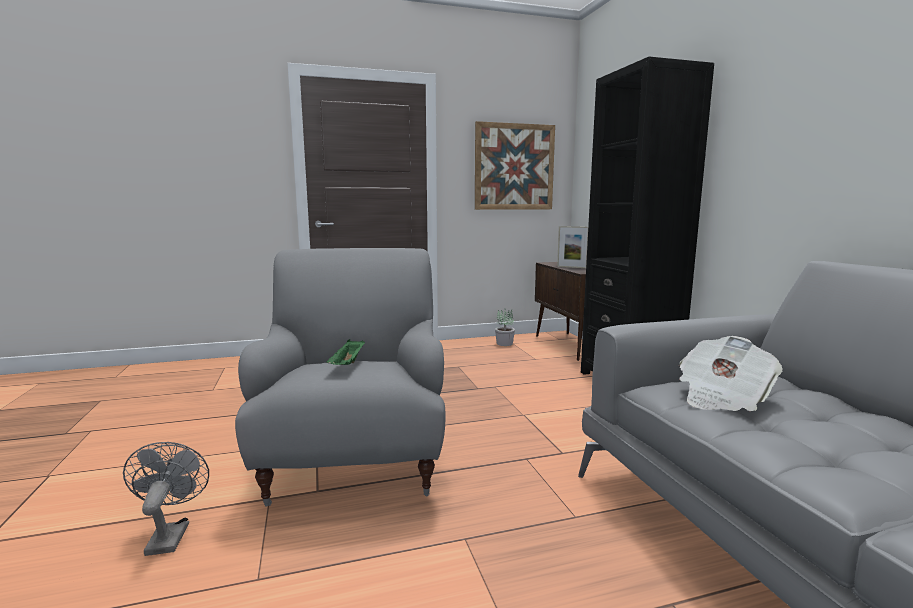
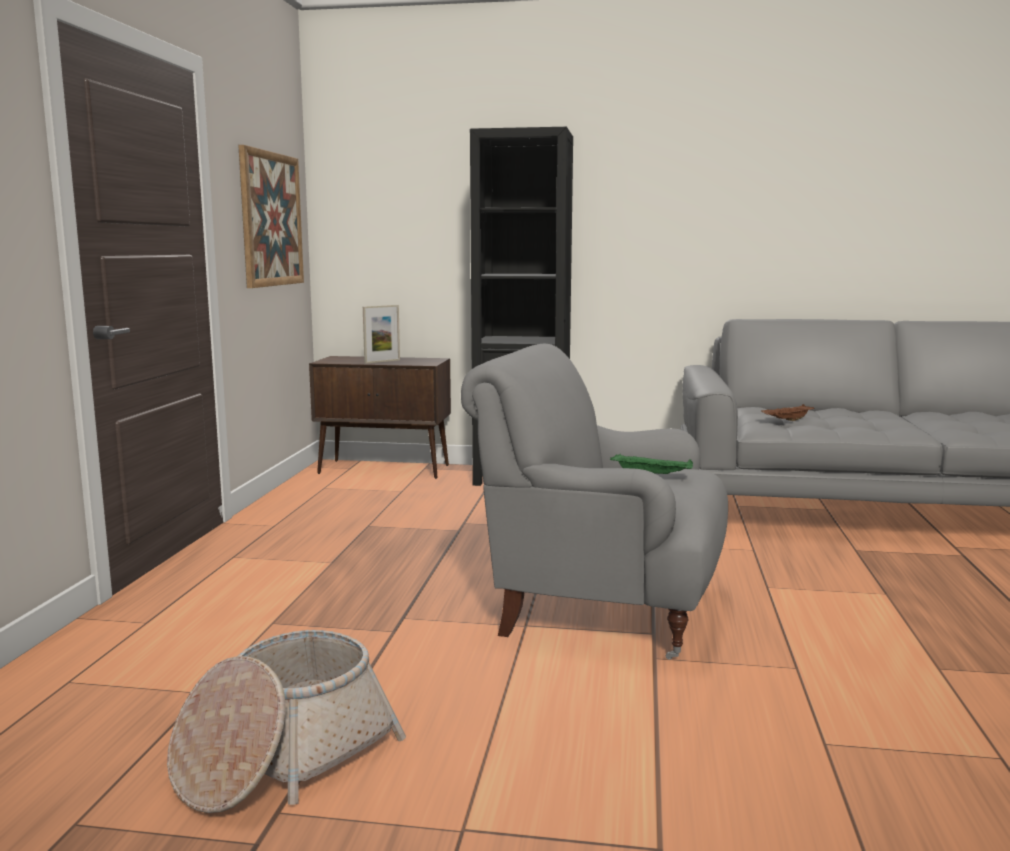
camera: 65 degrees left, 0 degrees up
(143, 419) = (283, 757): none -> basket
(170, 534) = (703, 712): grey fan -> none
(504, 343) = (318, 491): potted plant -> none
(722, 397) = (787, 421): newspaper -> brown tray

